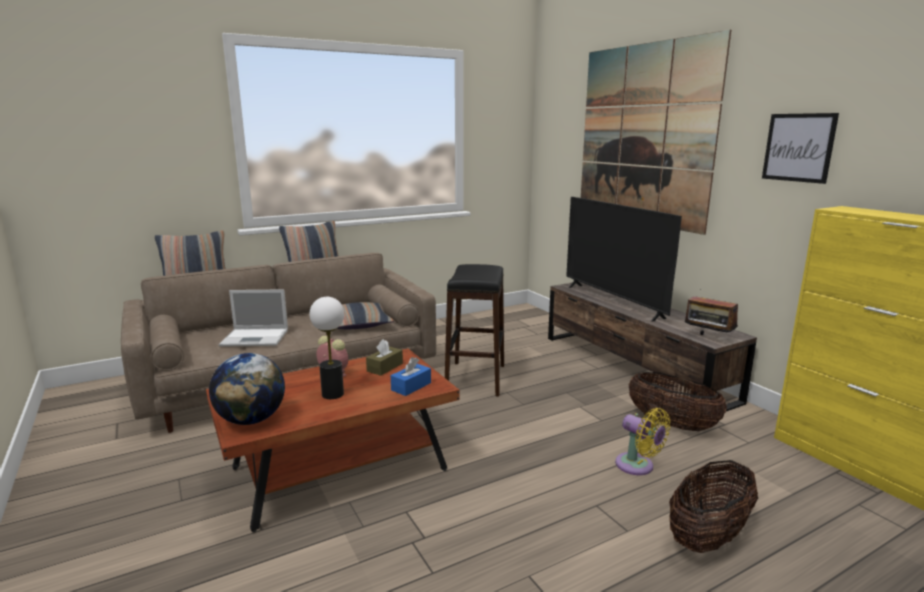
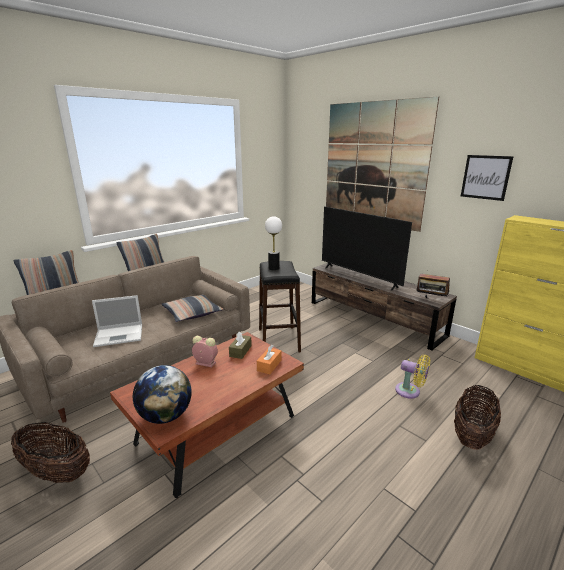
camera: 15 degrees left, 5 degrees up
(333, 394) = (216, 381): table lamp -> table lamp (274, 268)
(411, 386) = (269, 365): blue tissue box -> orange tissue box
(672, 424) = (415, 357): basket -> basket (56, 472)

